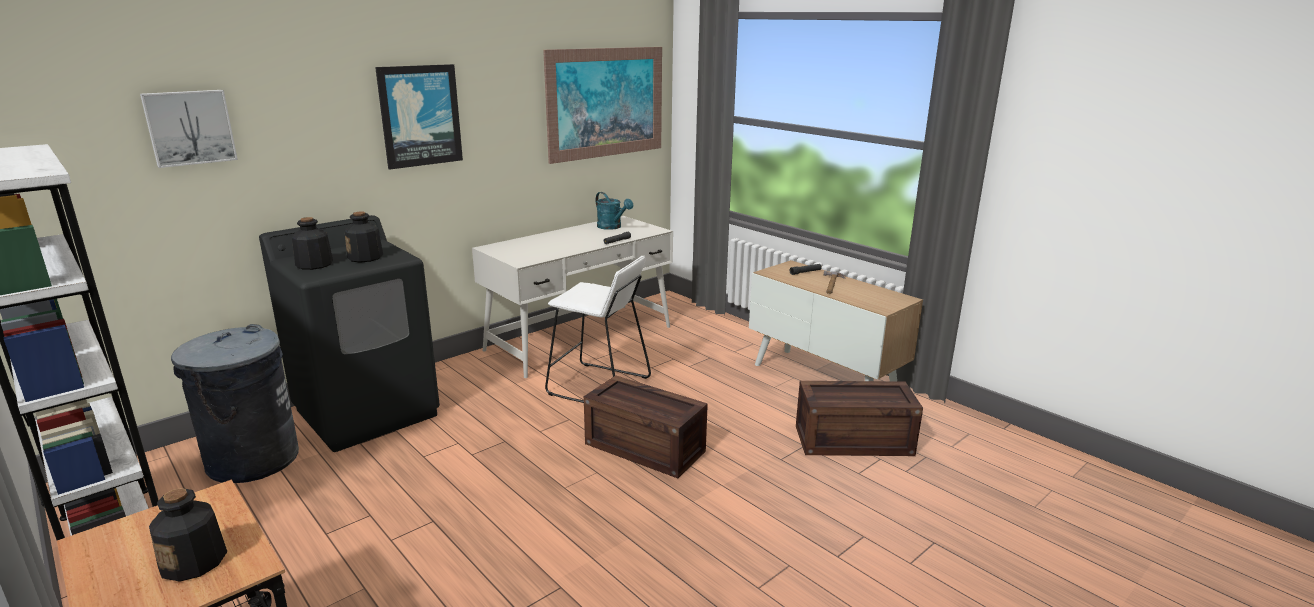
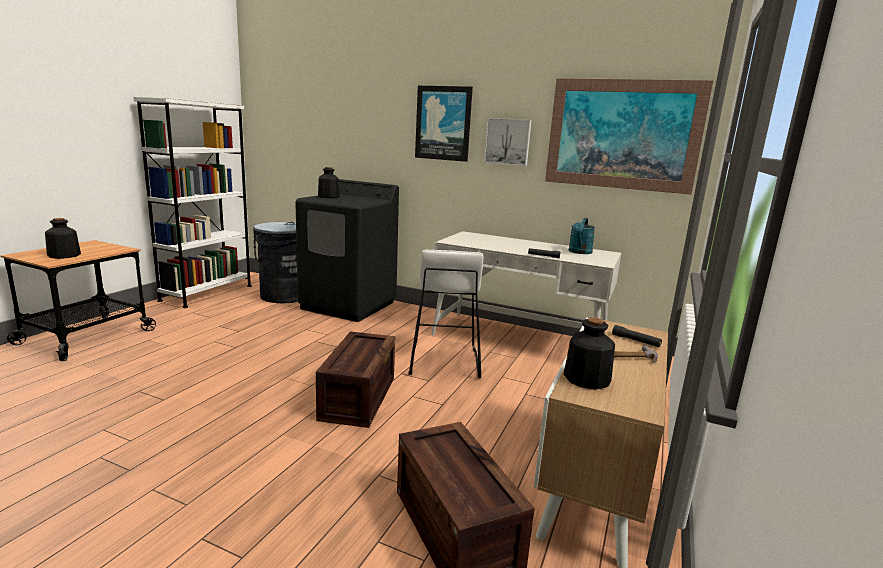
camera: 65 degrees right, 5 degrees down
(189, 127) = (323, 113): picture -> picture (507, 141)
(365, 257) = (349, 200): bottle -> bottle (587, 379)

